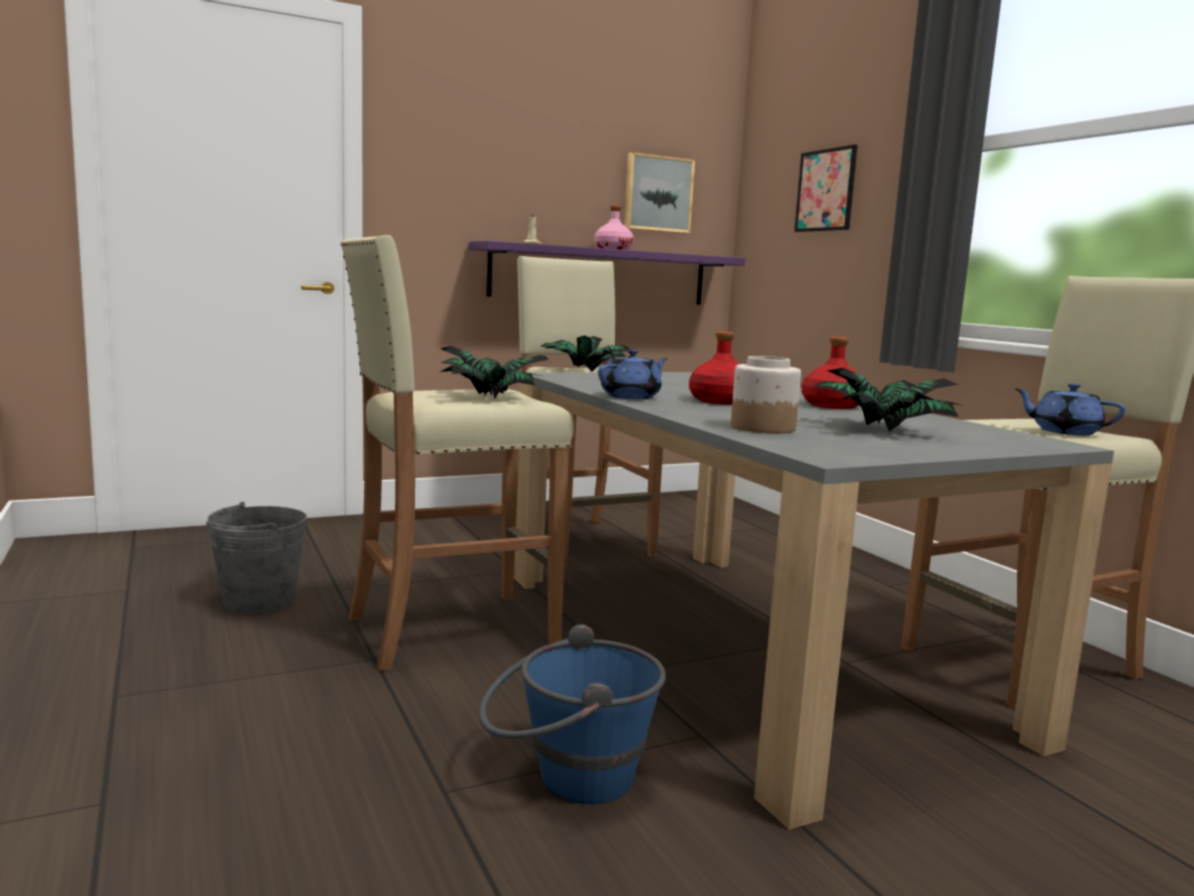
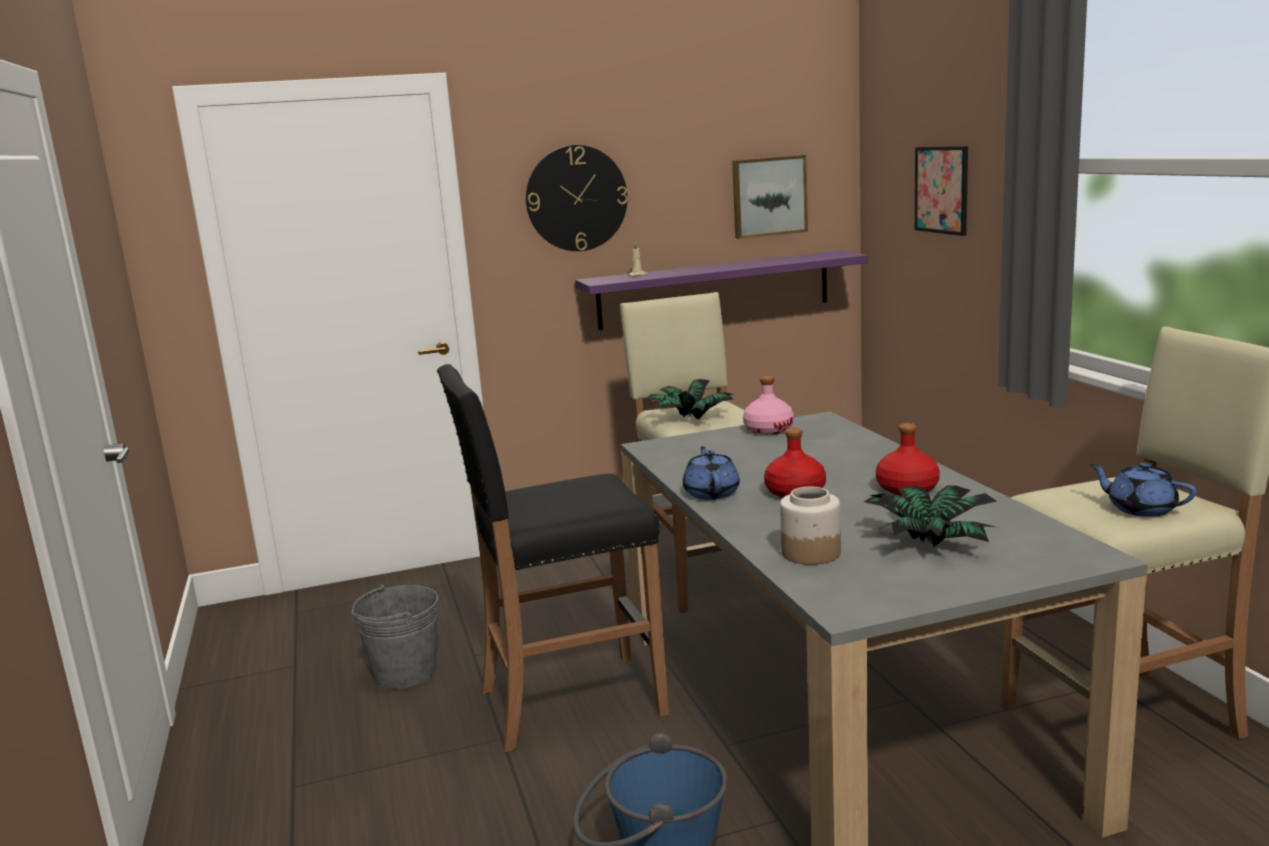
camera: 10 degrees right, 5 degrees up
(449, 630) = (569, 701): beige stool -> black stool
(478, 160) = (576, 198): none -> wall clock
(492, 397) = (585, 498): potted plant -> none
(613, 249) = (723, 266): pink bottle -> pink bottle (768, 429)
(632, 396) = (711, 493): blue teapot -> blue teapot turned 60 degrees counterclockwise

